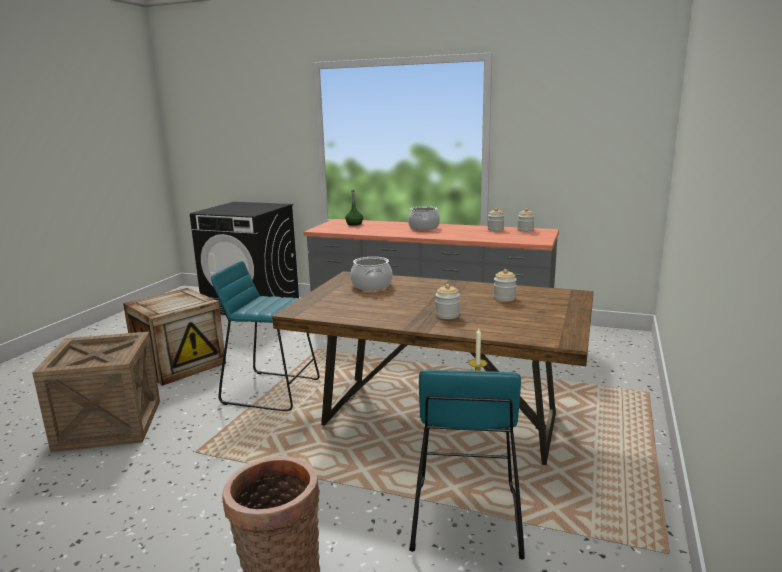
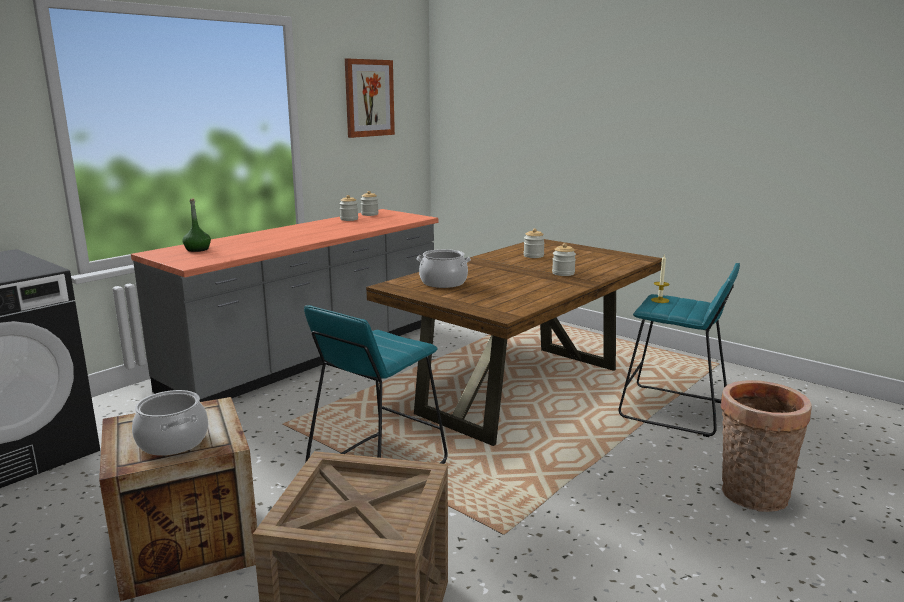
camera: 70 degrees left, 0 degrees up
(424, 227) = (287, 233): cooking pot -> cooking pot (173, 441)
(578, 121) = (369, 98): none -> picture

